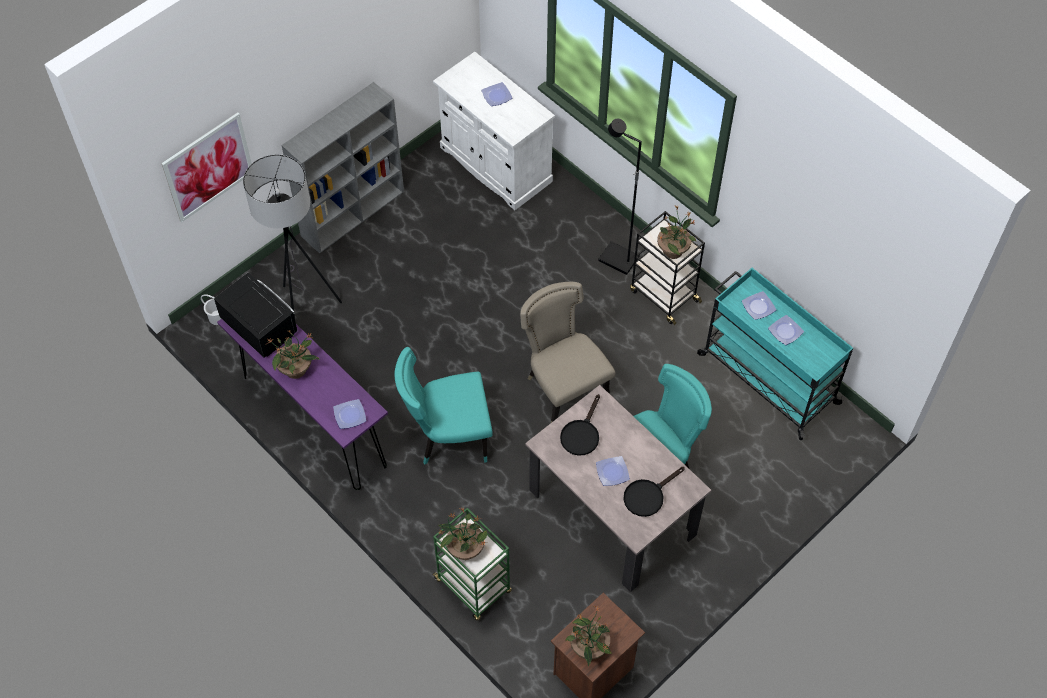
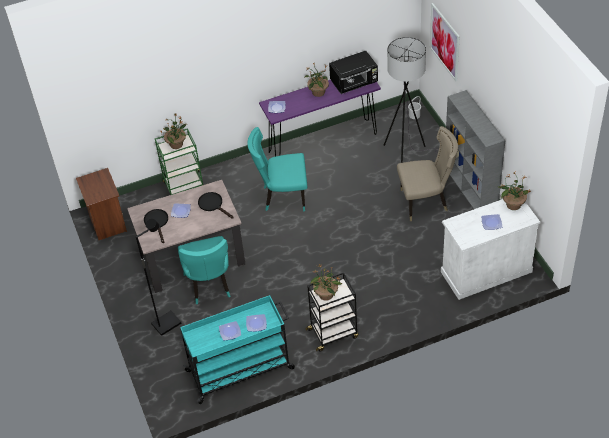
camera: 115 degrees right, 10 degrees down
(447, 437) = (282, 197): turquoise chair -> turquoise chair turned 105 degrees counterclockwise
(563, 387) = (288, 259): beige chair -> beige chair (426, 202)
(589, 648) = (93, 181): potted plant -> potted plant (513, 204)
(617, 260) = (374, 316): black floor lamp -> black floor lamp (166, 323)

